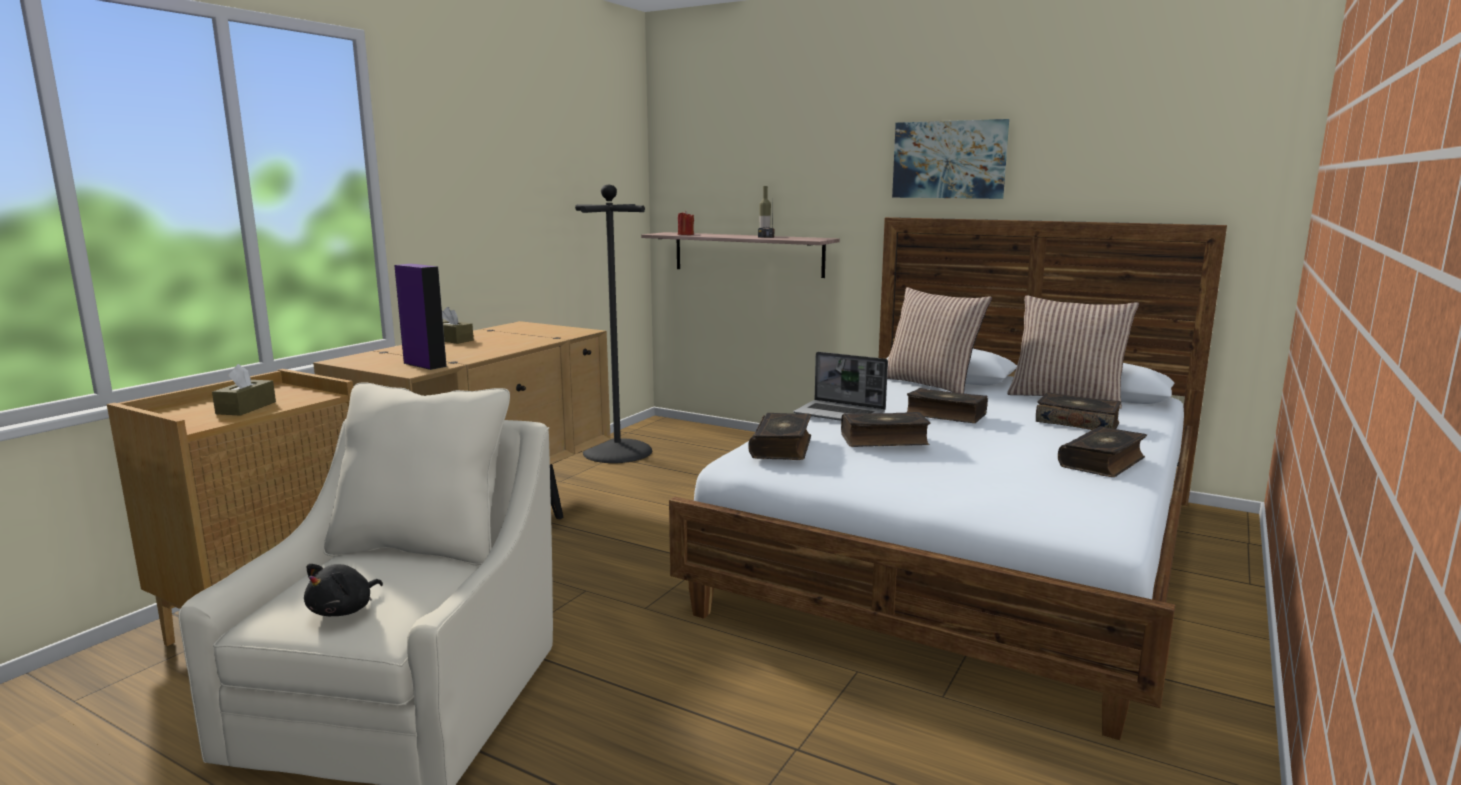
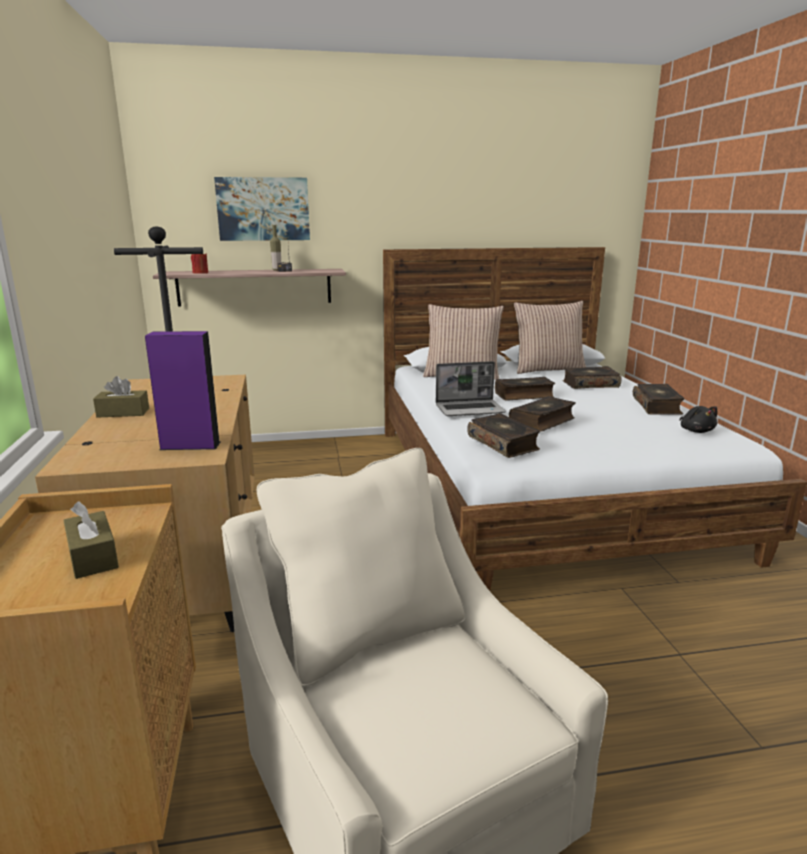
camera: 40 degrees left, 5 degrees up
(344, 610) = (468, 724): black plush toy -> black plush toy (696, 431)
(949, 160) = (428, 203): picture -> picture (263, 209)

